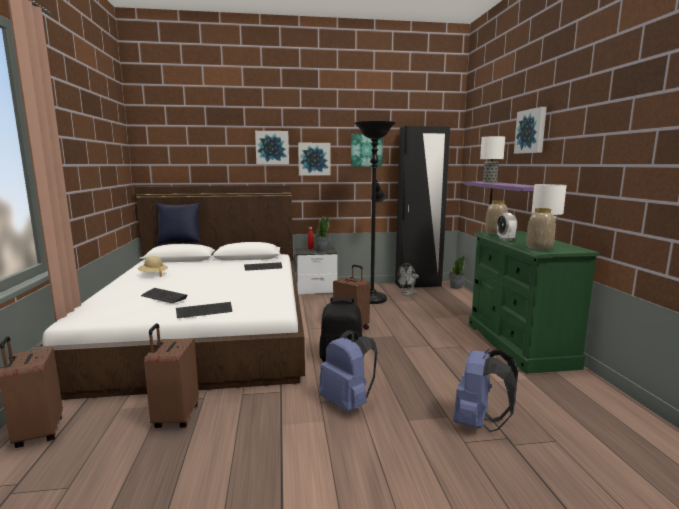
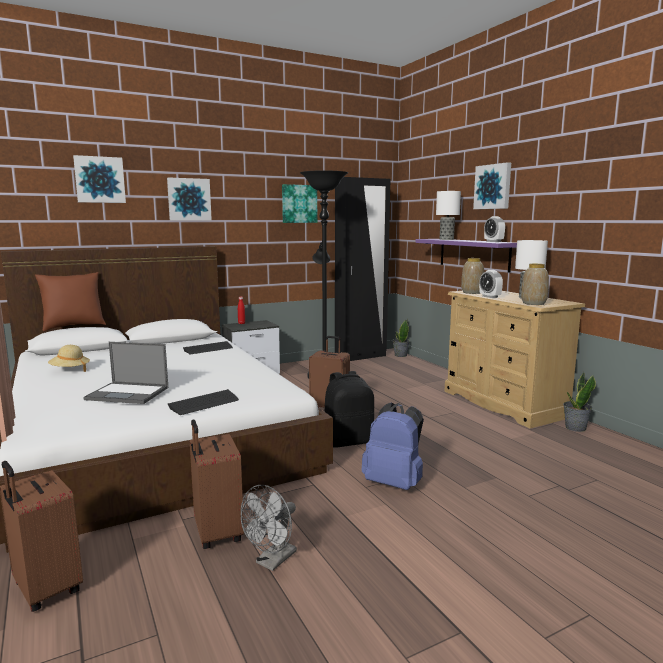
camera: 20 degrees left, 0 degrees up
(164, 297) = (128, 393): keyboard -> laptop
(179, 243) = (73, 326): blue pillow -> brown pillow
(314, 159) = (240, 214): picture -> picture (99, 180)
(321, 250) = (257, 324): potted plant -> potted plant (575, 428)
(408, 294) = (358, 367): grey fan -> grey fan (272, 561)
(478, 423) = (527, 478): blue backpack -> none
(518, 344) = (503, 403): green dresser -> beige dresser
(525, 185) = (493, 241): none -> alarm clock

